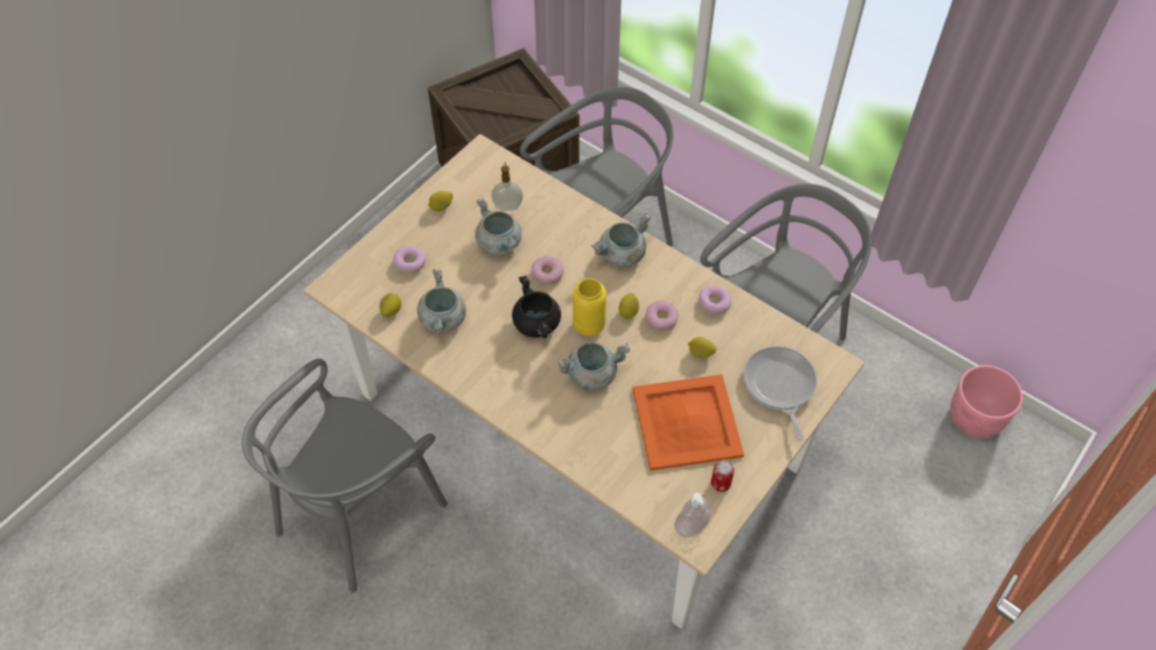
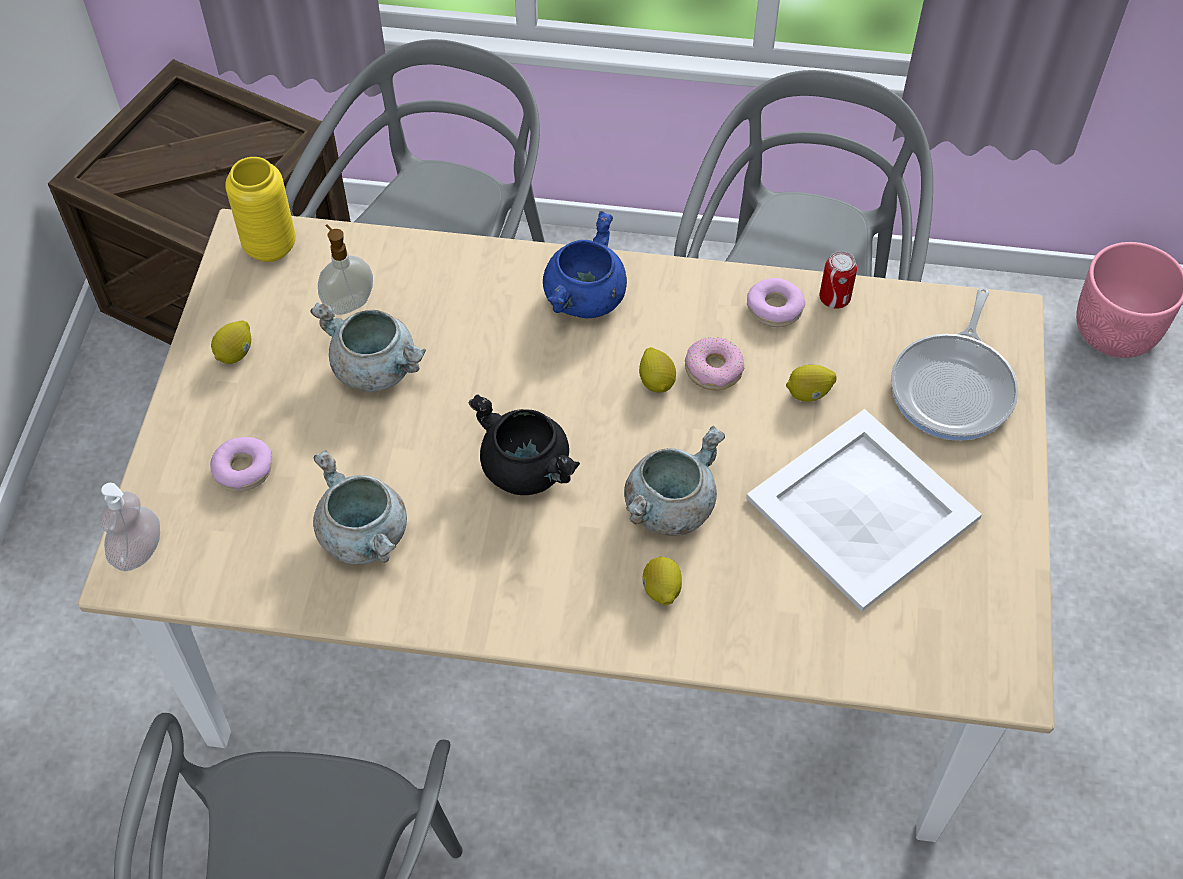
camera: 30 degrees left, 0 degrees up
(391, 311) = (263, 565): lemon -> lemon (661, 590)
(547, 273) = (487, 381): donut -> none
(589, 325) = (610, 432): yellow vase -> yellow vase (270, 246)
(621, 255) = (585, 299): grey cooking pot -> blue cooking pot
(688, 423) = (864, 508): orange tray -> white tray
(691, 526) = (981, 665): soap dispenser -> soap dispenser (138, 551)
(720, 483) = (977, 576): can -> can (834, 298)
(779, 386) = (954, 387): frying pan -> frying pan turned 120 degrees counterclockwise

